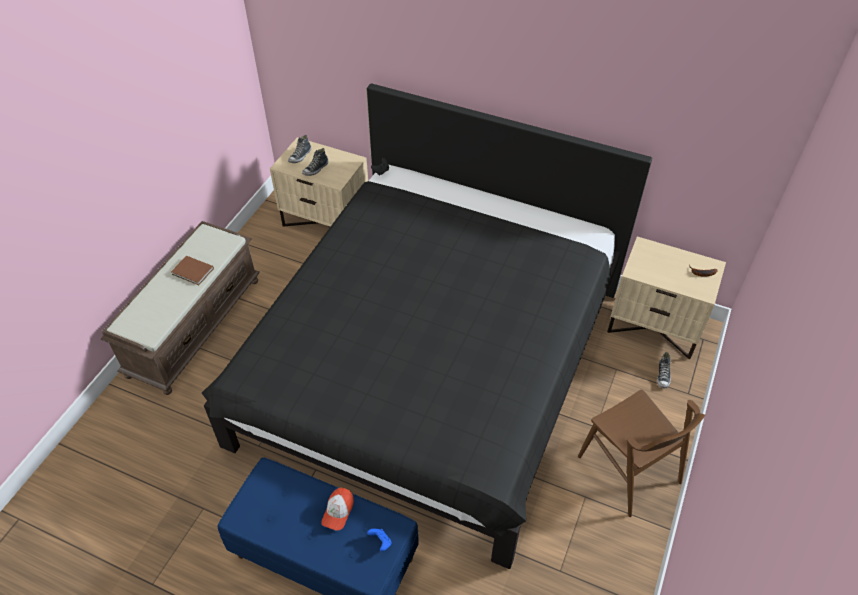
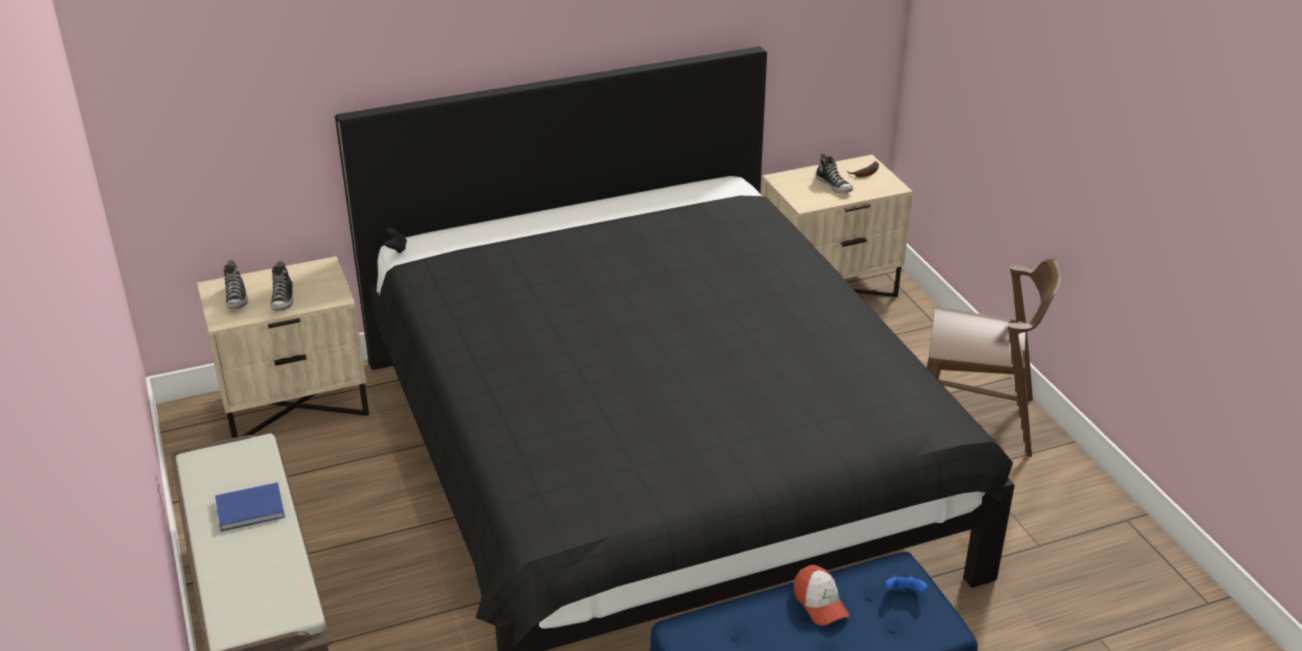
camera: 45 degrees left, 15 degrees down
(193, 272) = (252, 509): brown book -> blue book
(663, 375) = (894, 324): shoe -> shoe (834, 185)

